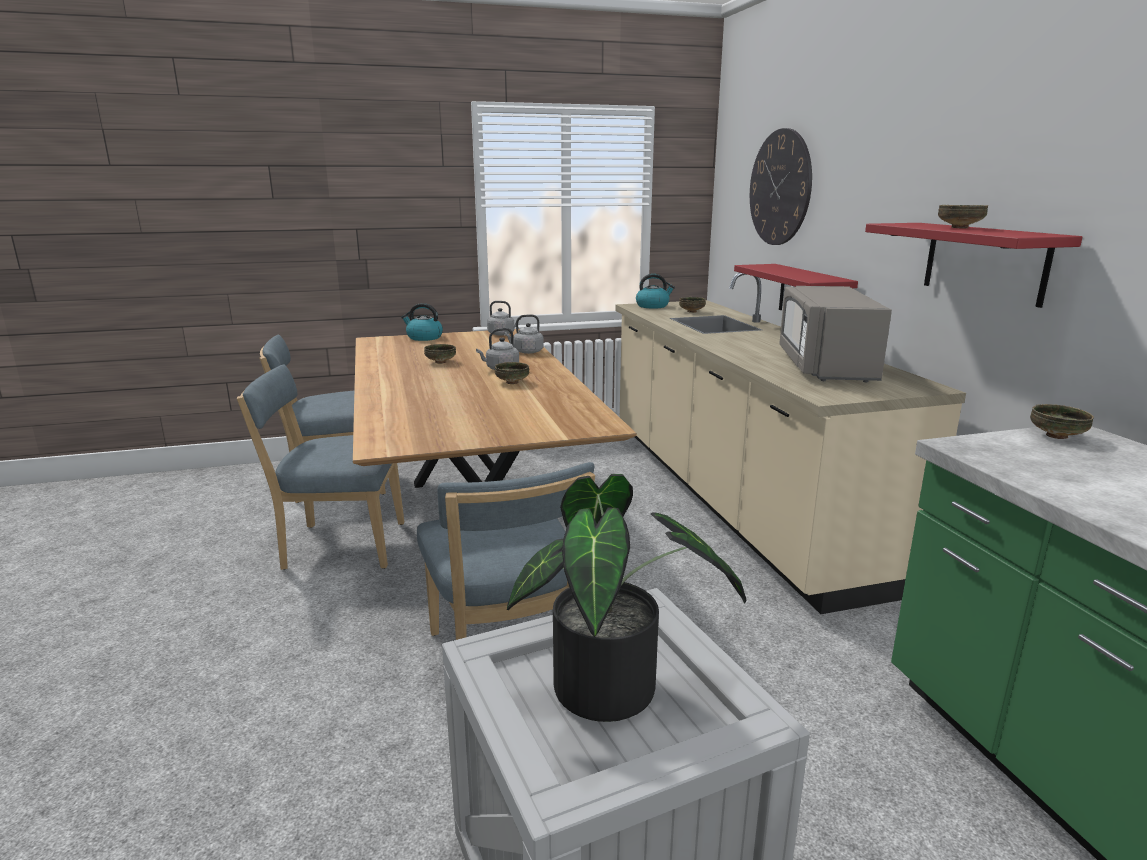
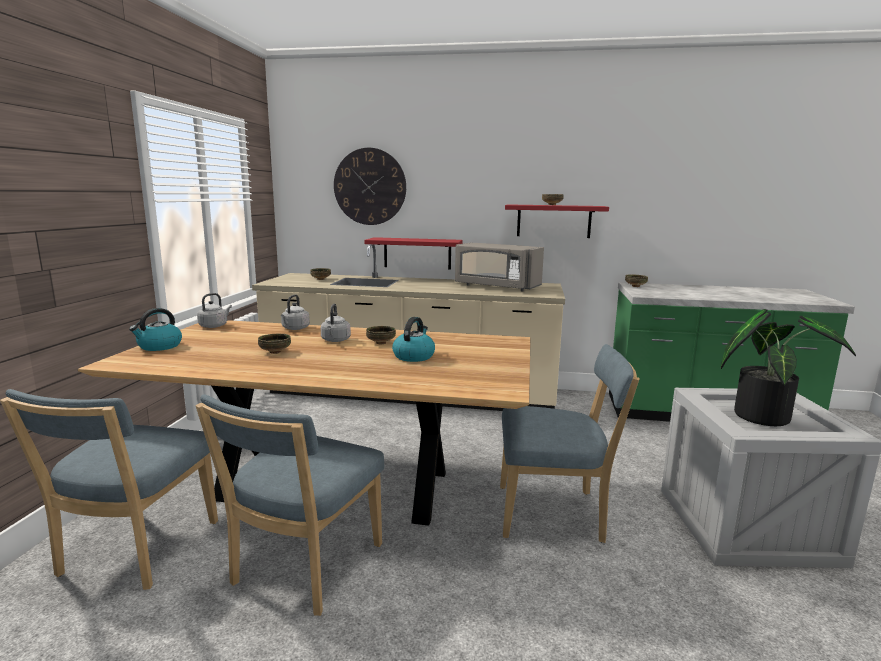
camera: 65 degrees left, 5 degrees down
(653, 306) = (282, 281): kettle -> kettle (414, 356)

